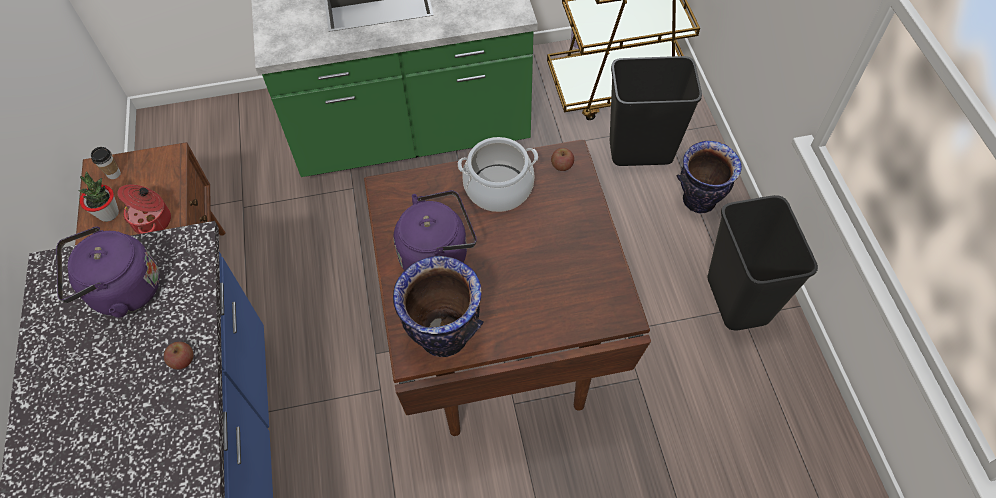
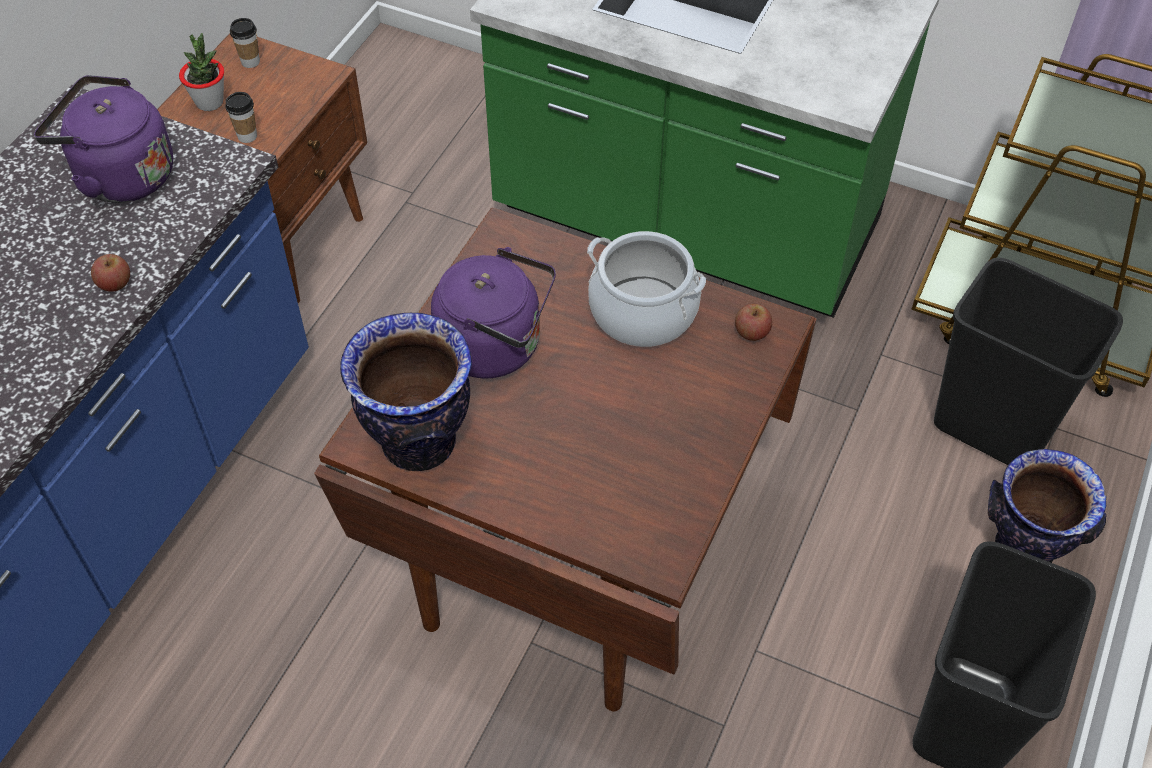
camera: 35 degrees right, 5 degrees down
(154, 221) = (247, 136): cooking pot -> cup

